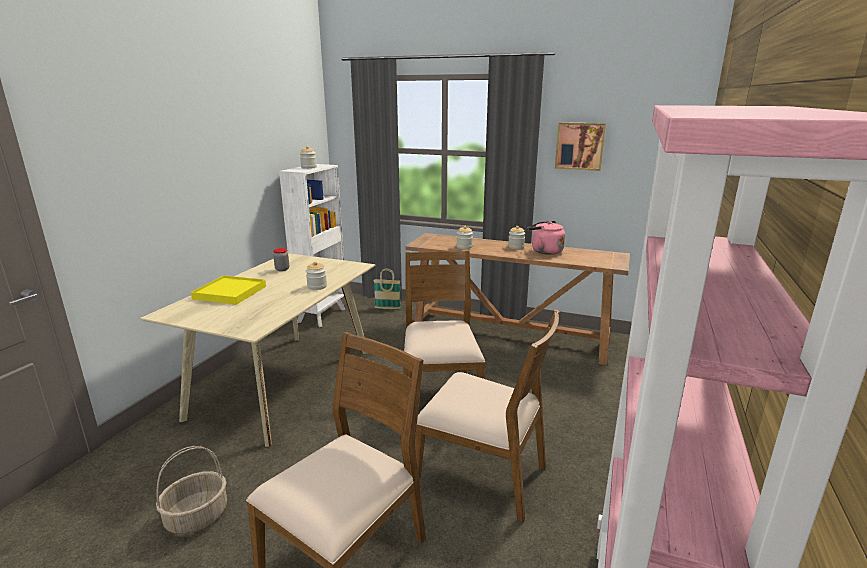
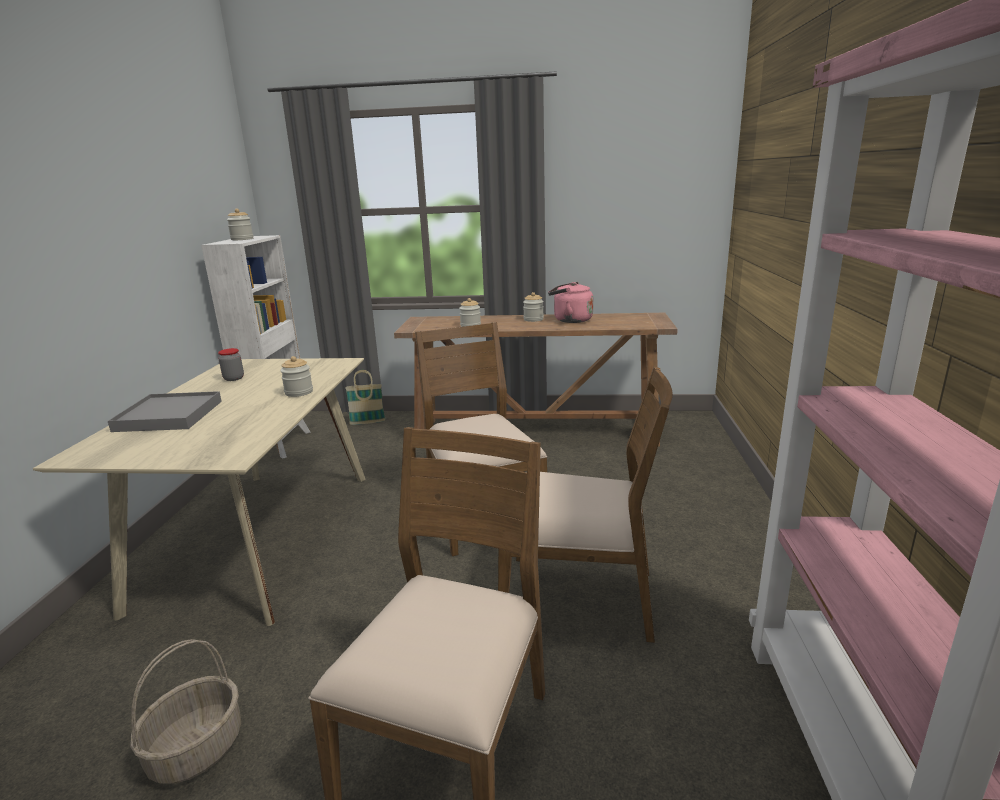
camera: 15 degrees left, 0 degrees up
(230, 292) = (169, 416): yellow tray -> grey tray
(580, 146) = (593, 189): picture -> none

